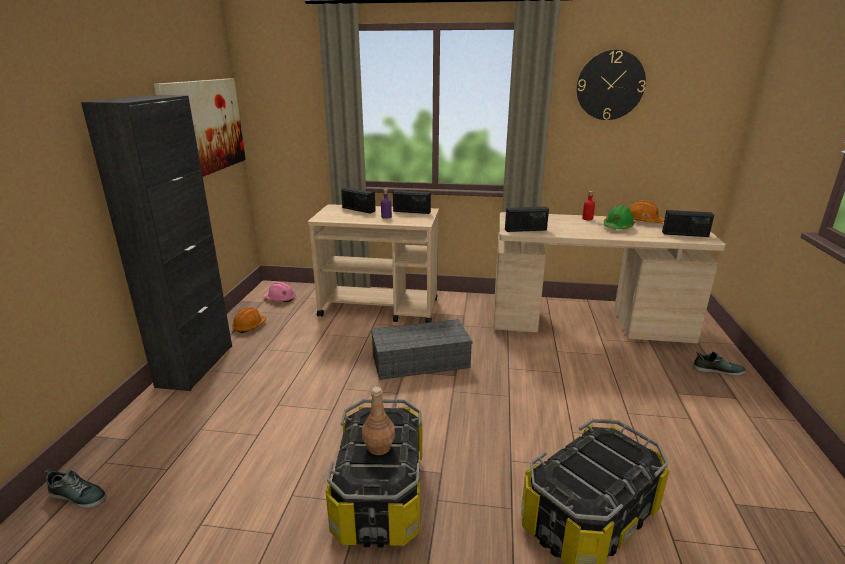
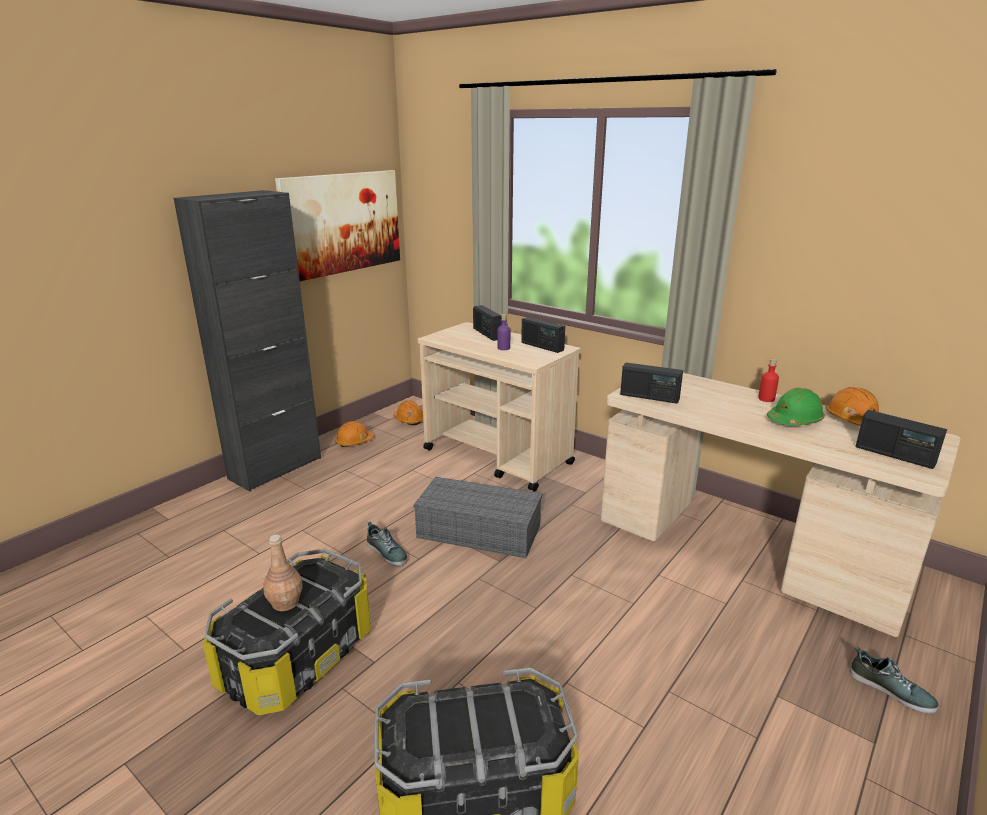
camera: 30 degrees right, 0 degrees up
(79, 496) = (98, 554): shoe -> shoe (387, 552)
(280, 299) = (409, 420): pink hard hat -> orange hard hat
(610, 85) = (837, 203): wall clock -> none

